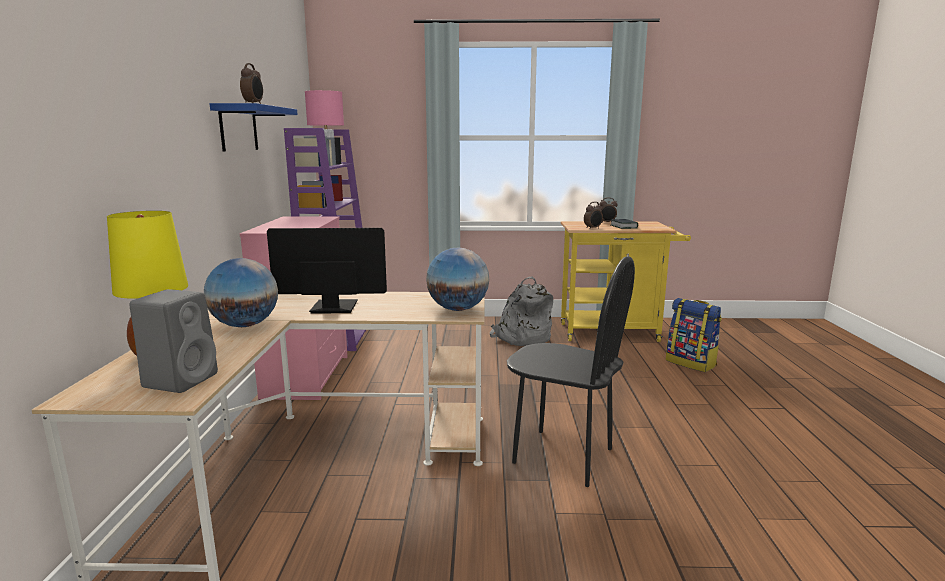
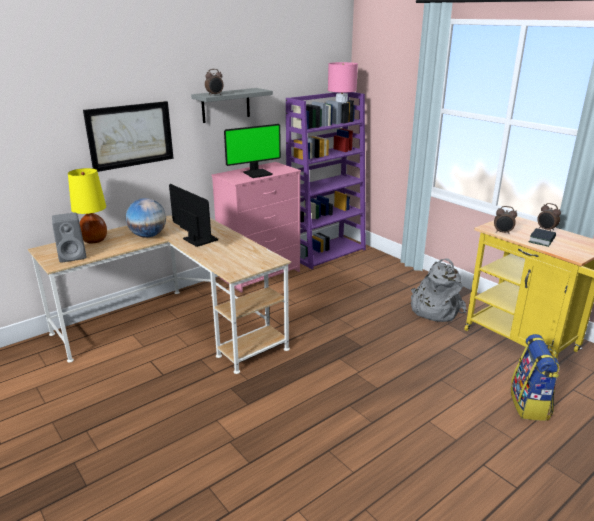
camera: 50 degrees right, 10 degrees up
(155, 160) = (130, 135): none -> picture
(238, 128) = (226, 105): blue shelf -> grey shelf
(300, 224) = (257, 173): none -> monitor
(457, 309) = (242, 267): globe -> none
(562, 456) = (281, 398): black chair -> none

